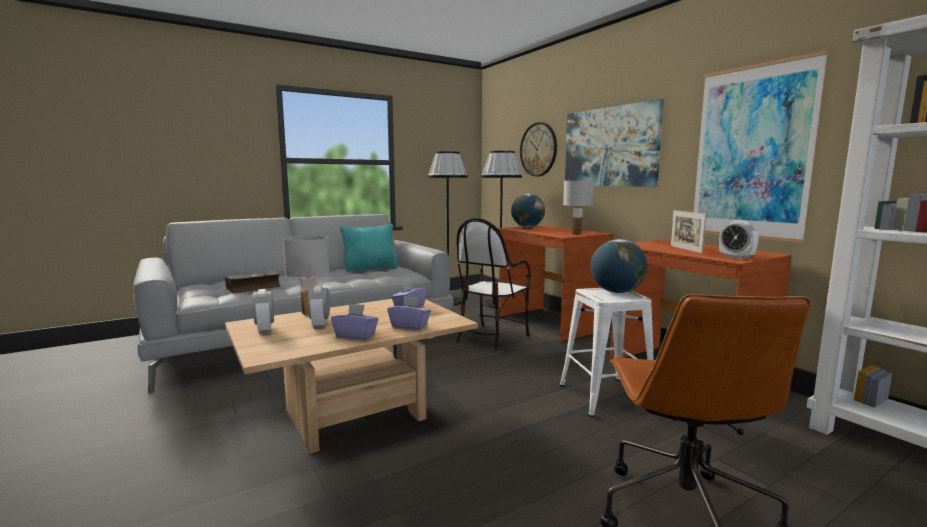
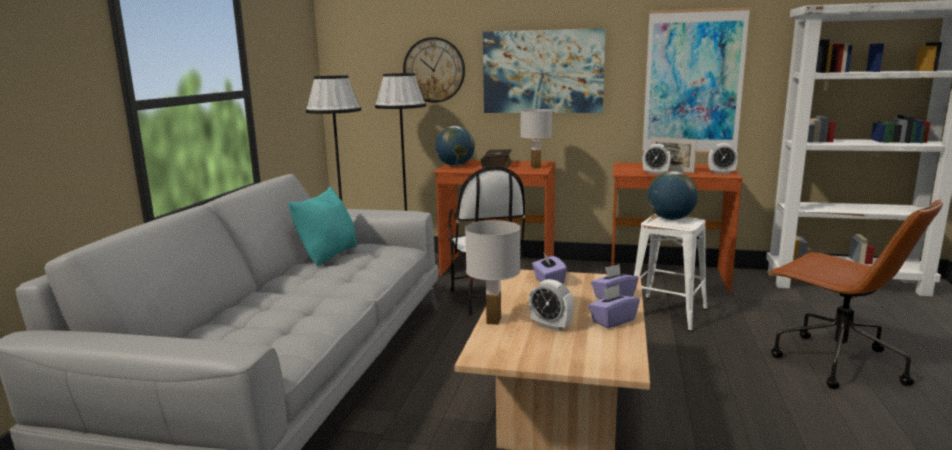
camera: 45 degrees left, 5 degrees up
(254, 288) = (290, 323): book -> book (497, 164)
(265, 330) = (526, 351): alarm clock -> alarm clock (655, 173)

